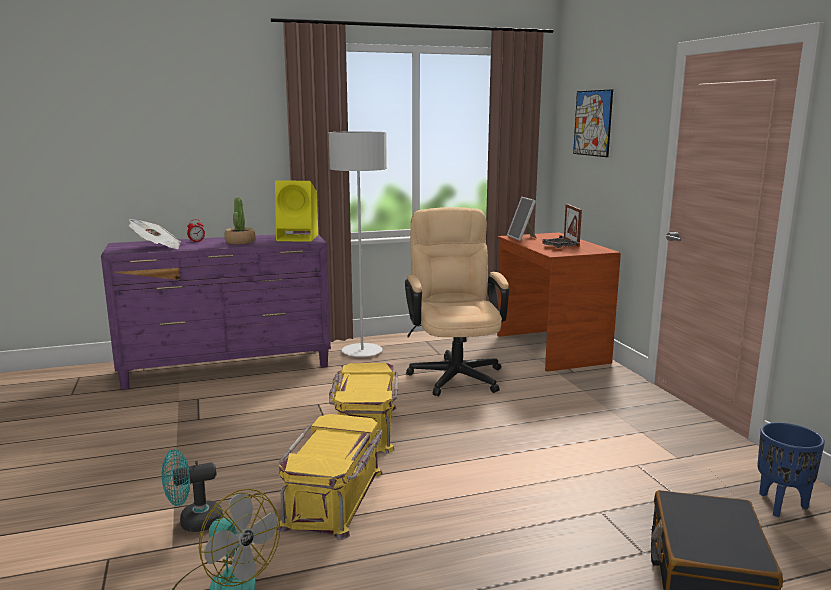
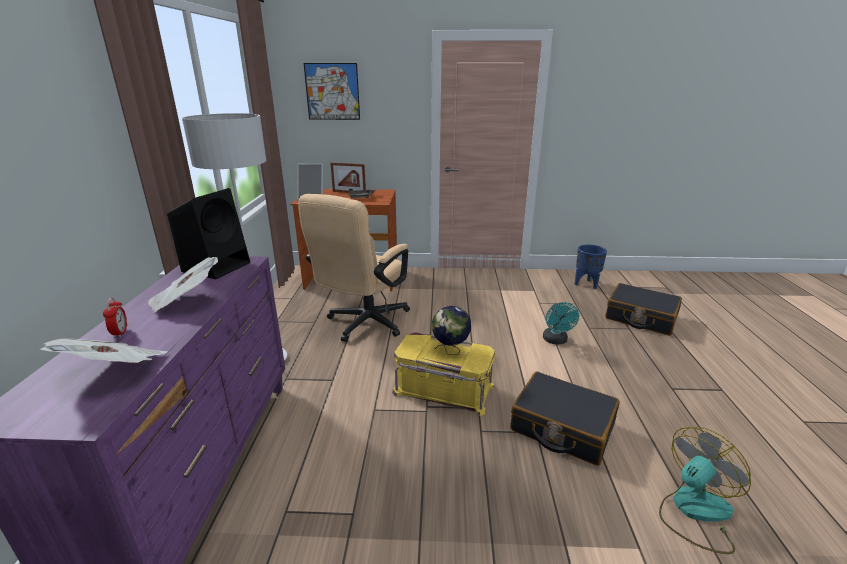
camera: 70 degrees left, 10 degrees up
(193, 522) = (596, 528): turquoise fan -> turquoise fan (556, 341)
(240, 242) = (185, 301): potted plant -> newspaper
(299, 238) = (217, 266): yellow speaker -> black speaker
(335, 498) = (562, 427): yellow storage box -> black suitcase
(370, 385) = (450, 351): none -> globe
(455, 373) = (363, 325): beige office chair -> beige office chair turned 75 degrees counterclockwise

